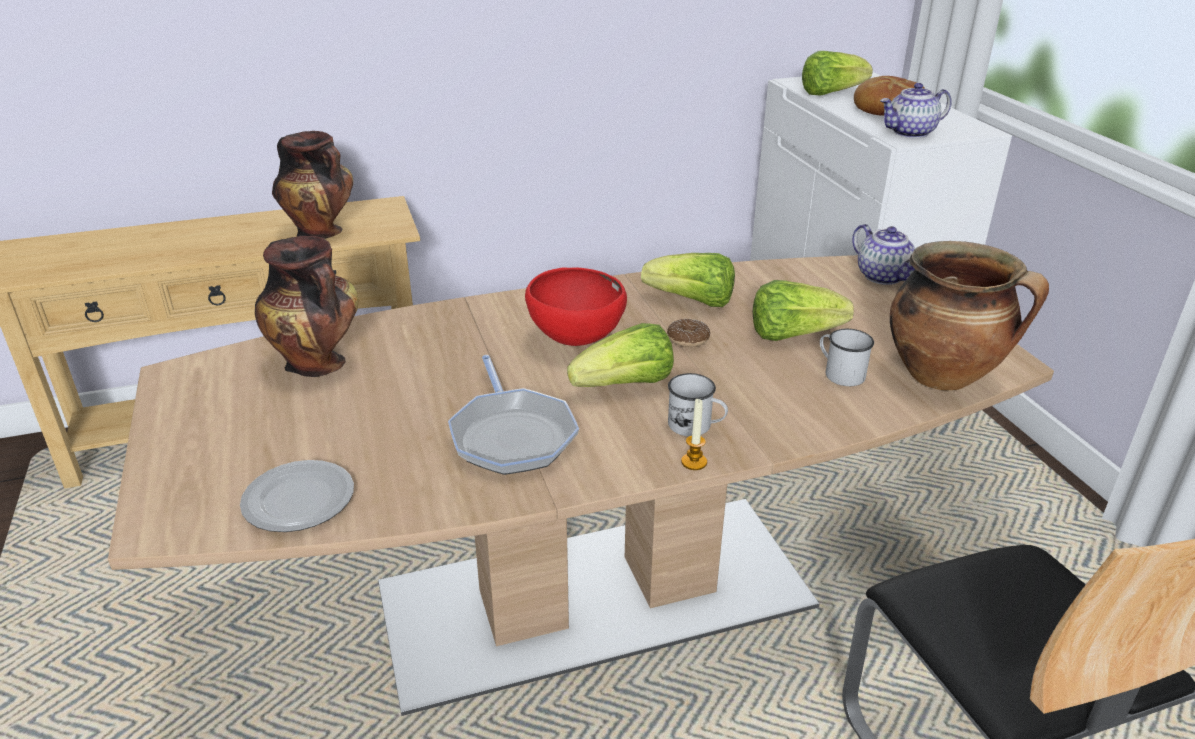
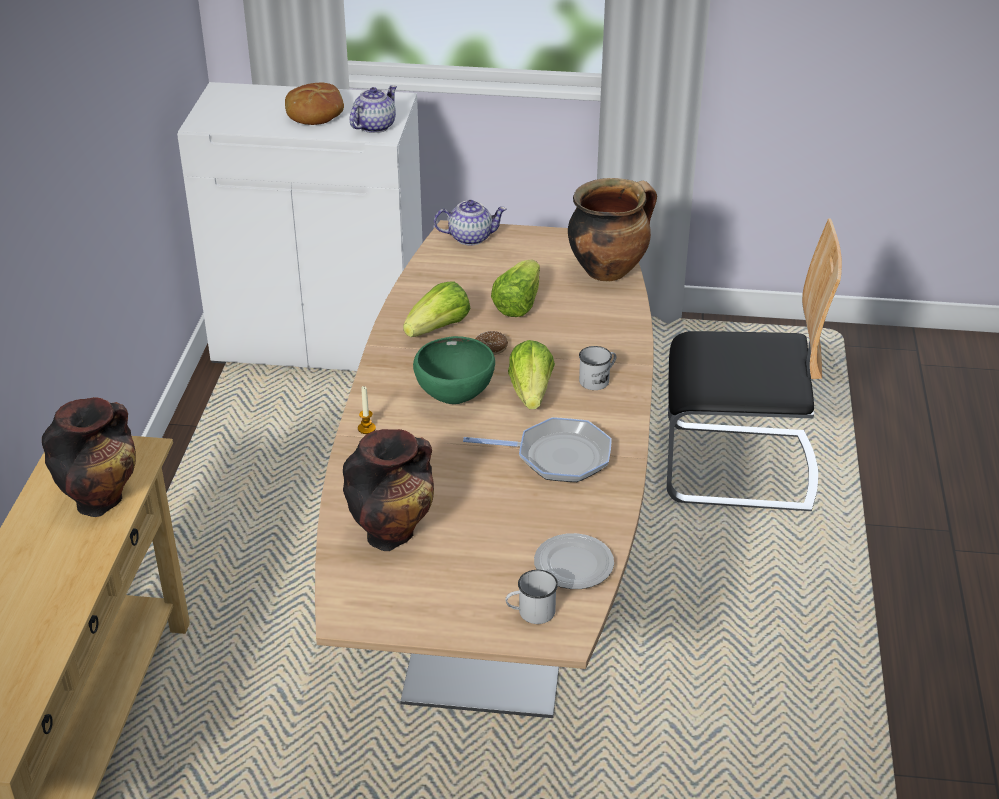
camera: 65 degrees left, 5 degrees up
(575, 341) = (455, 397): red bowl -> green bowl
(694, 462) = (634, 392): candle -> candle (366, 428)
(830, 93) = (249, 120): lettuce -> none
(839, 373) = (577, 305): white mug -> white mug (531, 612)
(910, 133) = (374, 126): teapot -> teapot turned 150 degrees counterclockwise

